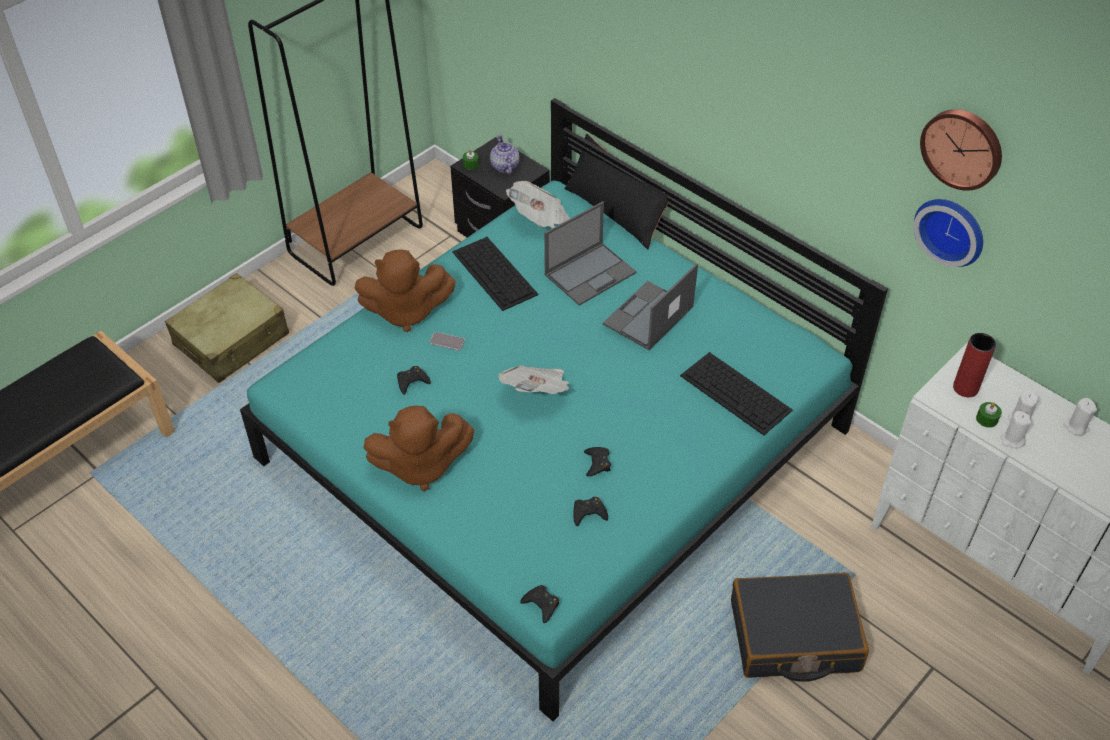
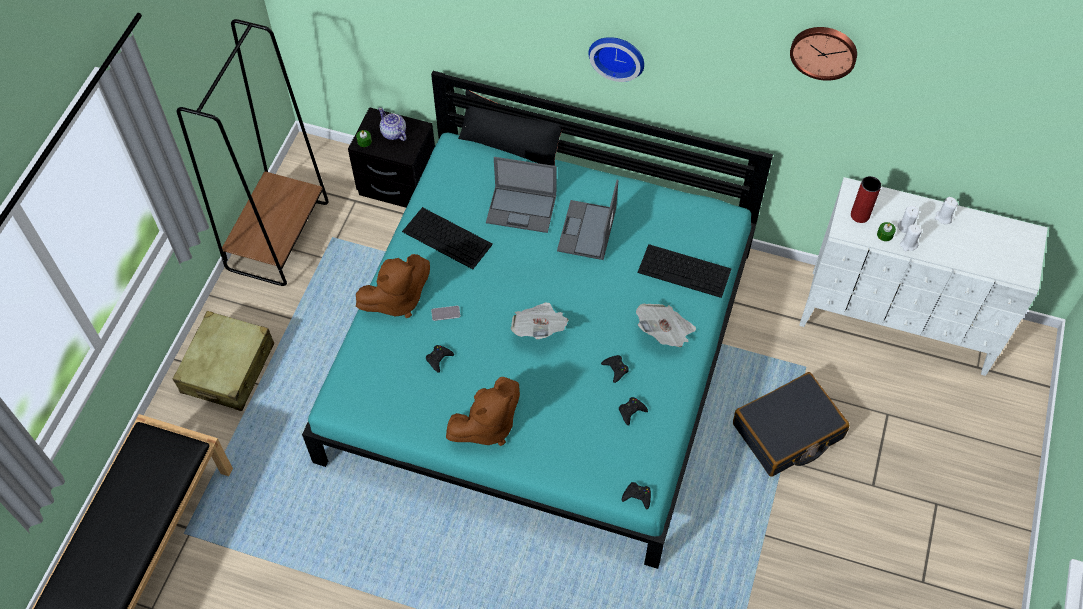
camera: 25 degrees left, 10 degrees up
(540, 219) = (455, 174): newspaper -> newspaper (665, 332)
(590, 273) = (522, 209): laptop -> laptop turned 75 degrees clockwise
(951, 229) = (820, 105): wall clock -> wall clock (617, 55)

